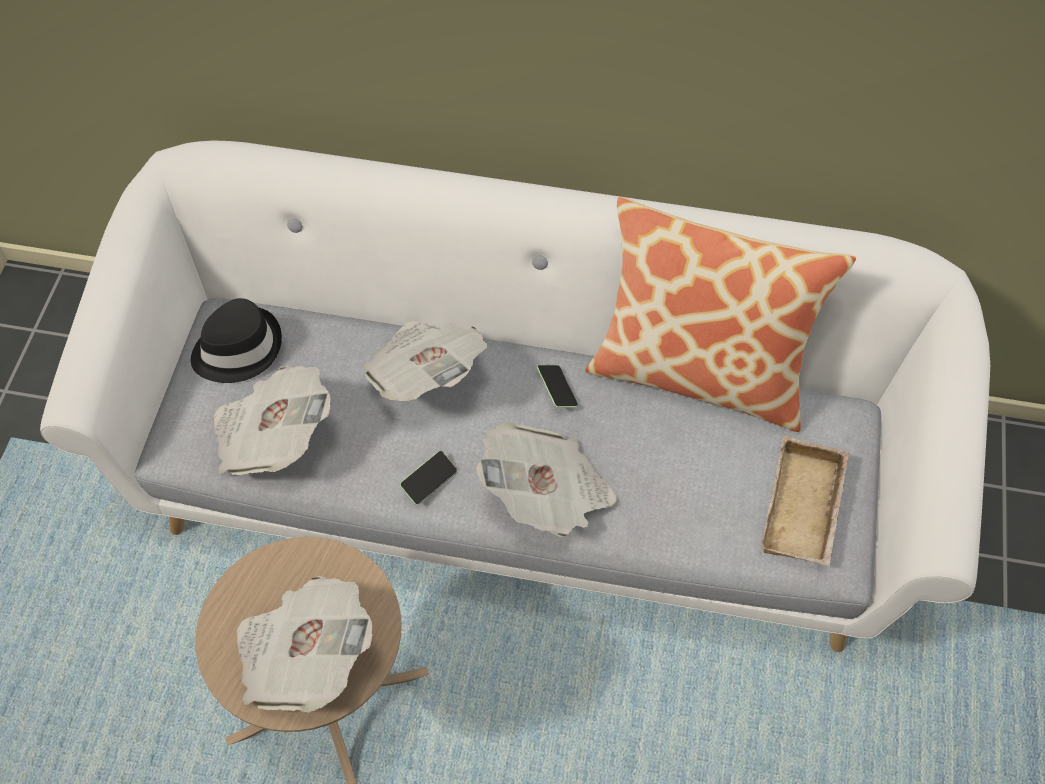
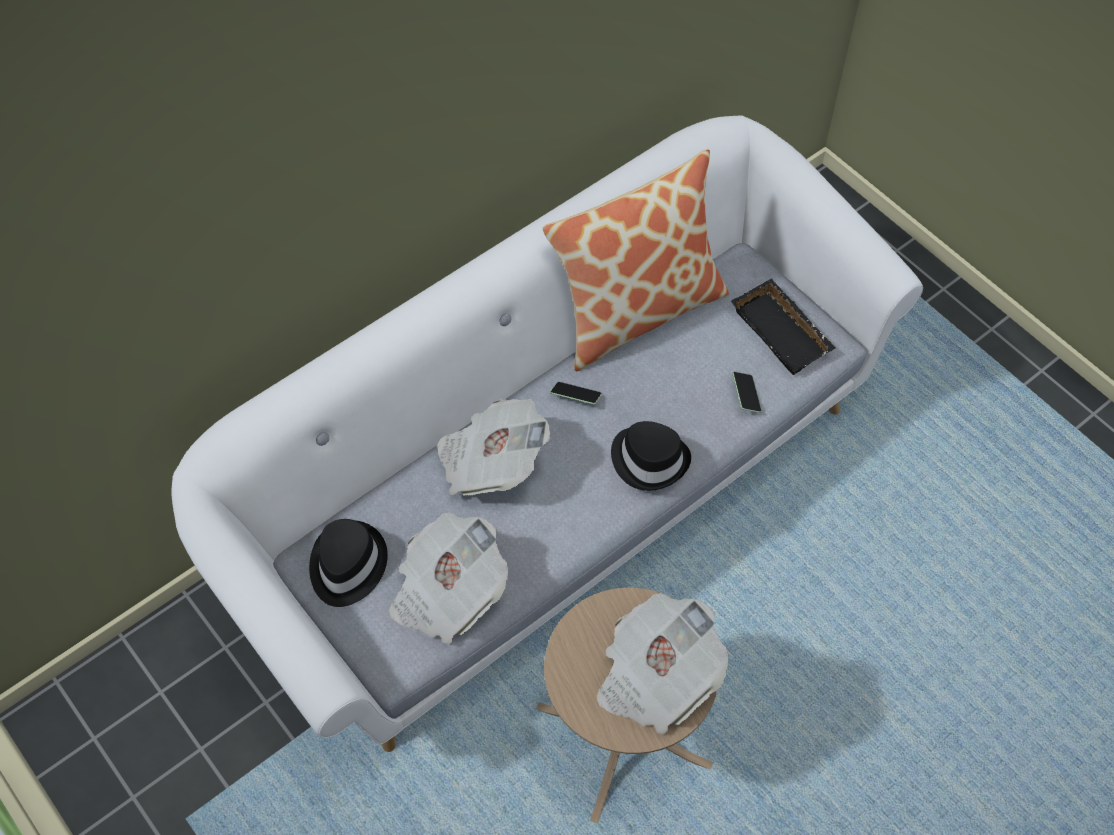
camera: 50 degrees left, 0 degrees up
(429, 481) = (576, 519): phone -> phone (745, 396)
(547, 495) = (650, 459): newspaper -> black hat
(806, 509) = (784, 332): beige tray -> black tray

